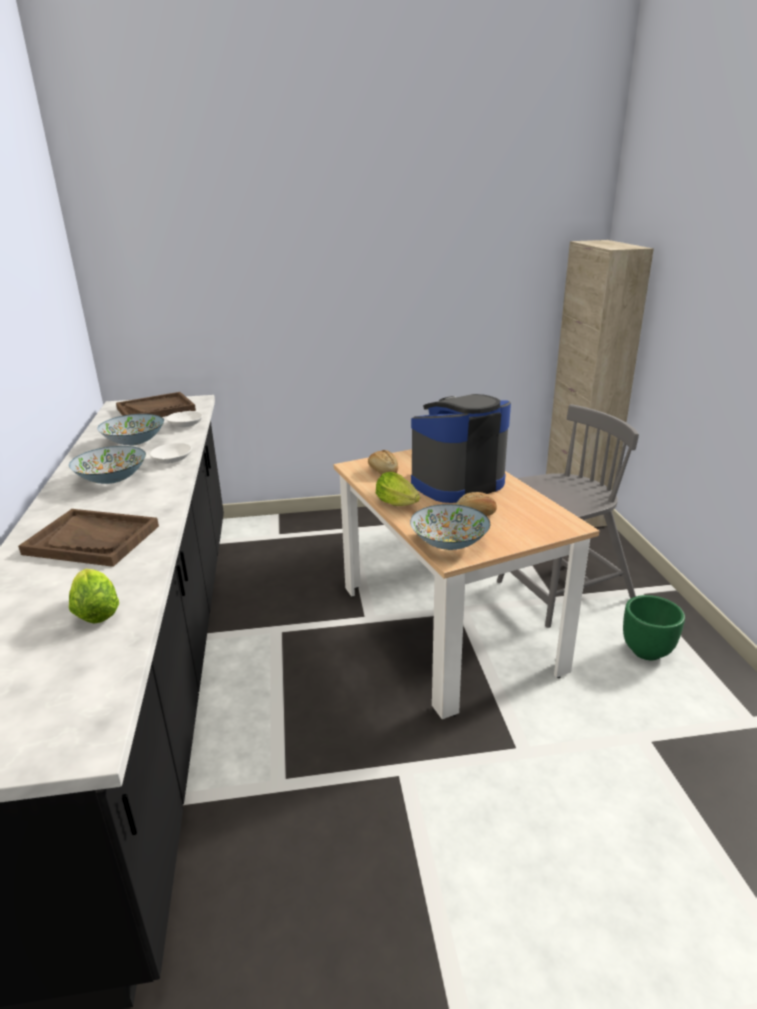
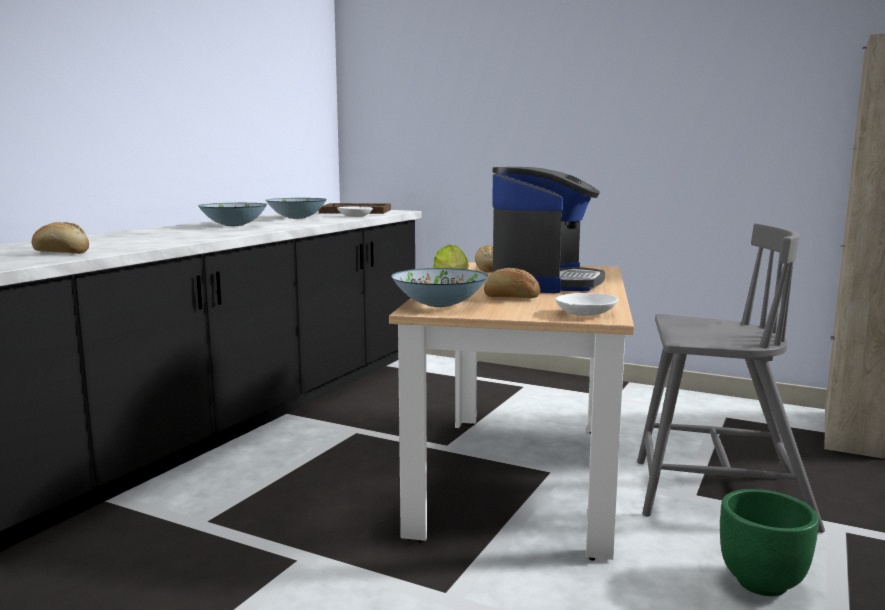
camera: 35 degrees right, 15 degrees down
(92, 540) = (146, 237): brown tray -> none
(95, 610) = (62, 252): lettuce -> bread
(171, 460) = (296, 224): white bowl -> white bowl (584, 314)
(456, 483) = (545, 283): coffee machine -> coffee machine turned 105 degrees clockwise

